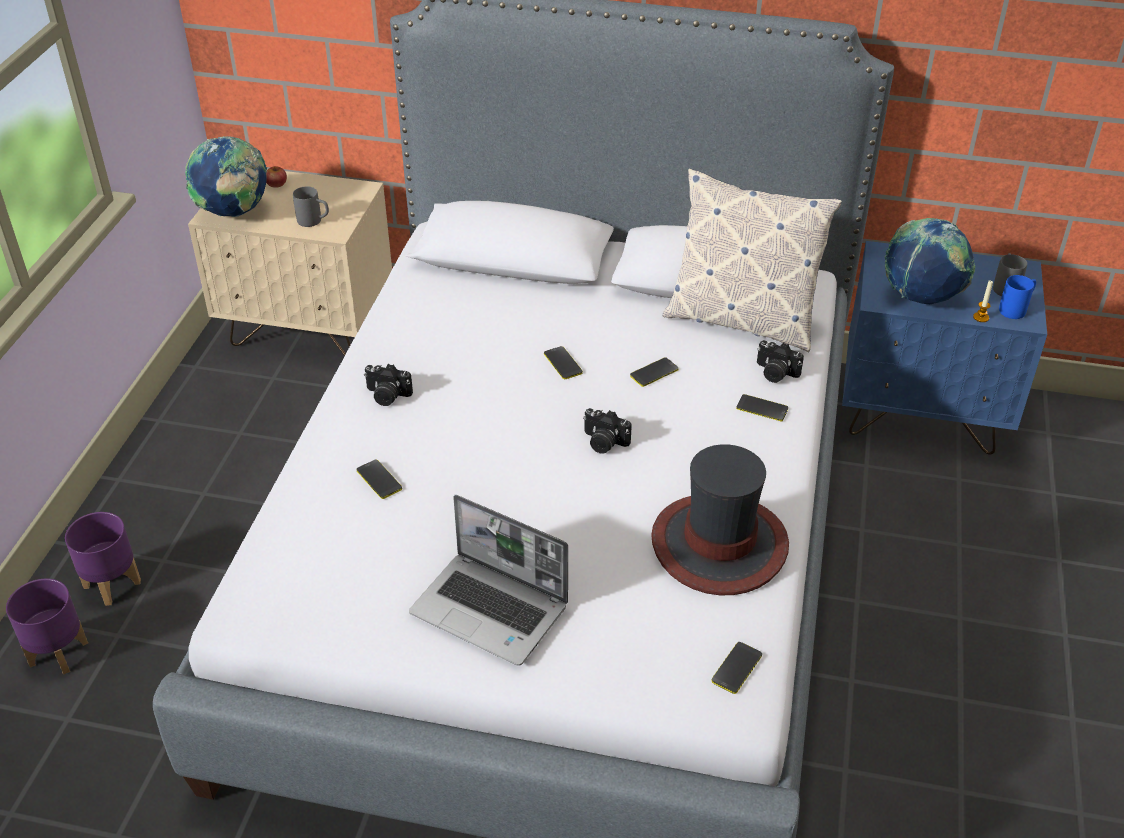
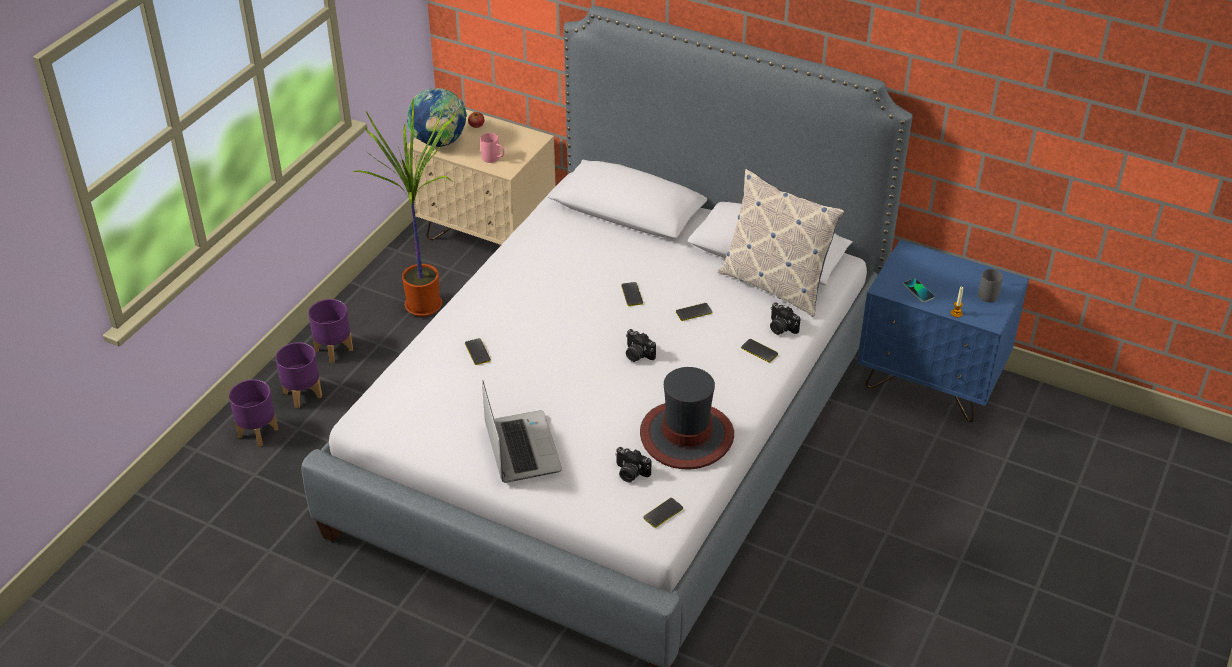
camera: 15 degrees right, 0 degrees up
(141, 513) = (333, 350): none -> purple planter
(255, 430) = (426, 305): none -> potted plant
(314, 221) = (494, 159): grey mug -> pink mug
(387, 396) = (502, 296): camera -> camera (630, 473)
(491, 610) = (521, 447): laptop -> laptop turned 150 degrees counterclockwise
(921, 298) = (918, 291): globe -> phone
(1016, 309) = (988, 311): blue mug -> none

